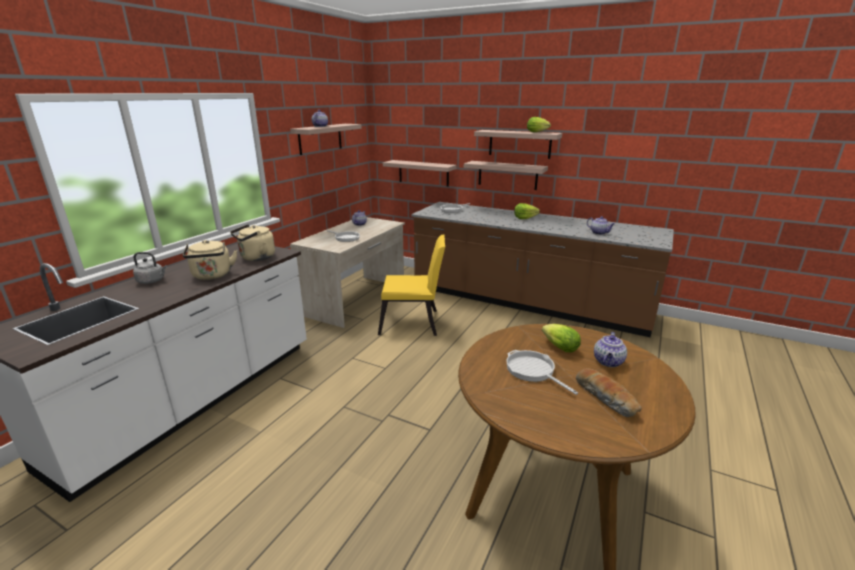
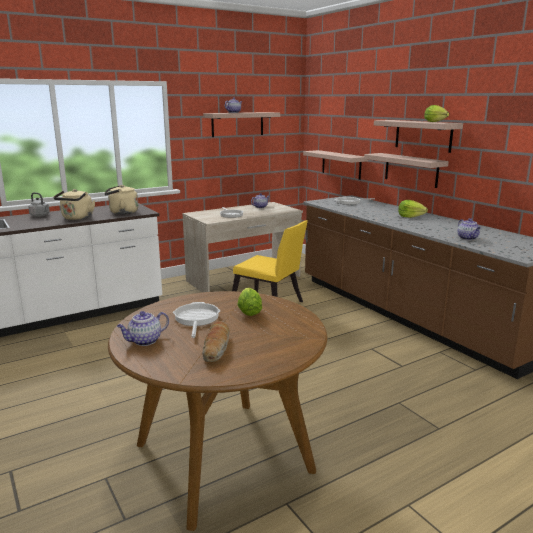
camera: 30 degrees right, 5 degrees down
(608, 362) = (270, 330): teapot -> teapot (144, 341)

